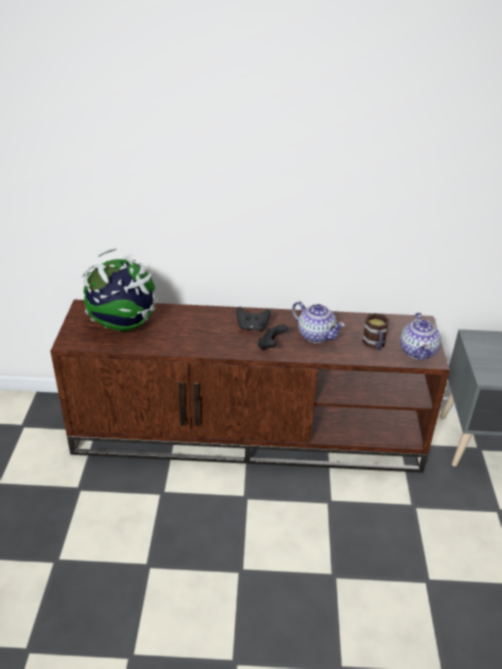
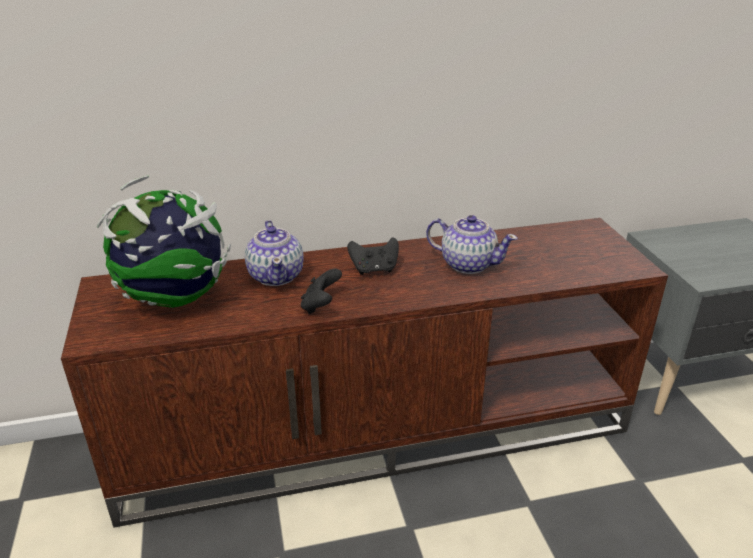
camera: 15 degrees left, 5 degrees down
(271, 346) = (414, 289): black game controller -> black game controller (321, 306)
(374, 344) = (553, 262): mug -> none
(418, 351) = (613, 260): teapot -> teapot (276, 275)

